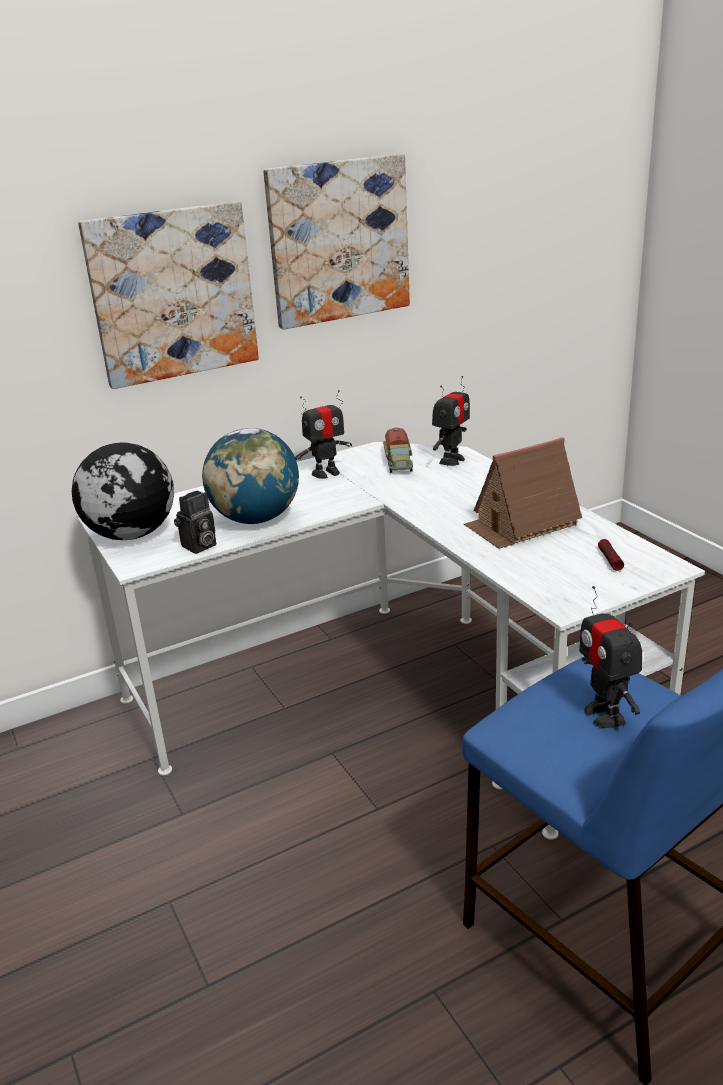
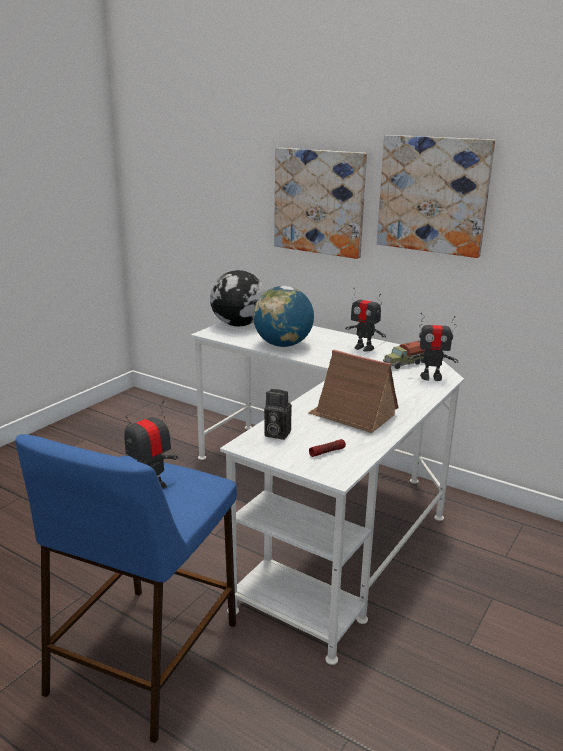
camera: 60 degrees right, 5 degrees down
(198, 546) = (238, 340): camera -> camera (275, 434)

